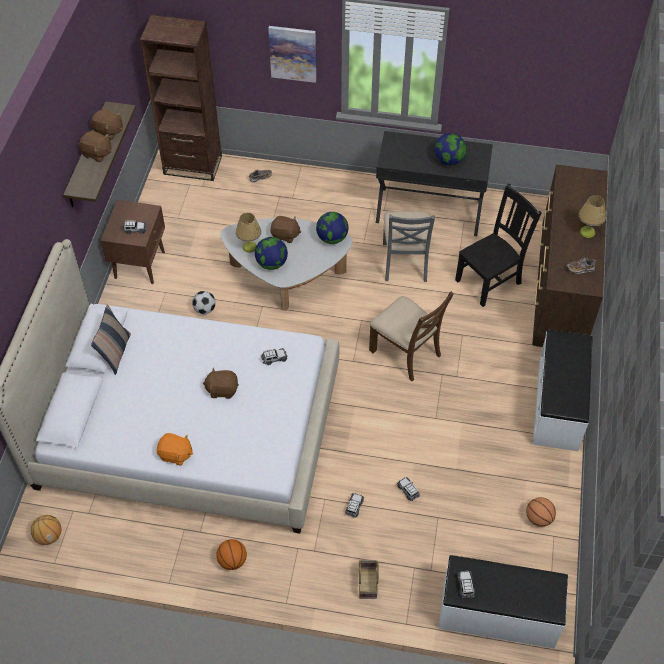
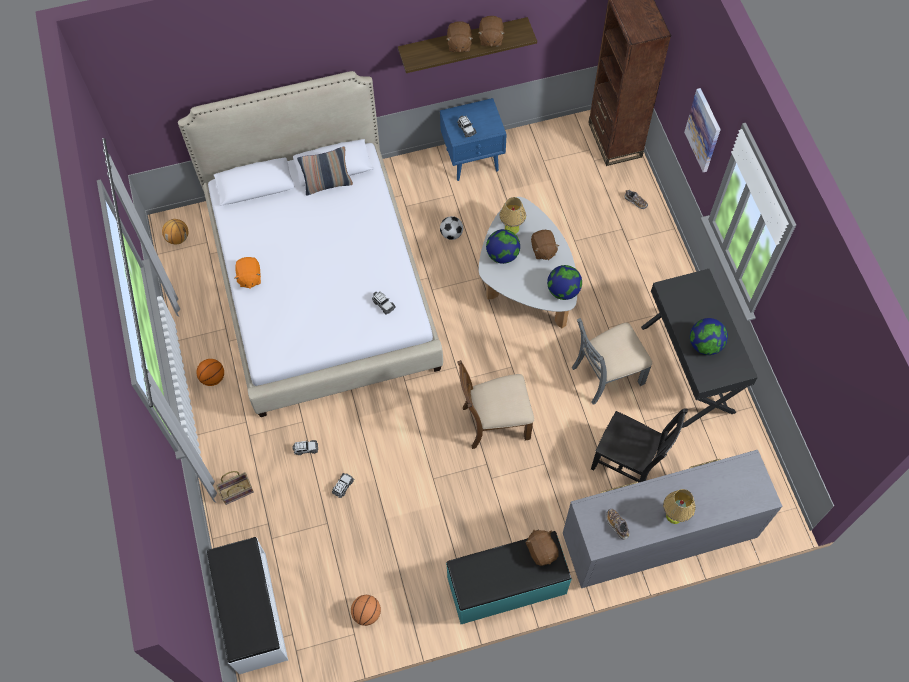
camera: 65 degrees right, 10 degrees up
(140, 264) = (473, 160): brown nightstand -> blue nightstand
(222, 389) = (330, 280): brown plush toy -> brown plush toy (541, 550)
(406, 353) = (495, 422): brown chair -> brown chair turned 60 degrees clockwise
(465, 586) = (229, 561): toy car -> none
(558, 405) = (507, 586): white bench -> turquoise bench
(560, 290) = (657, 537): brown dresser -> grey dresser

